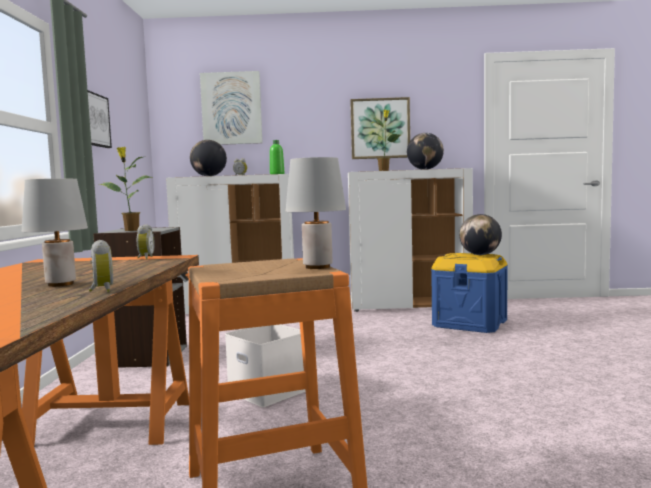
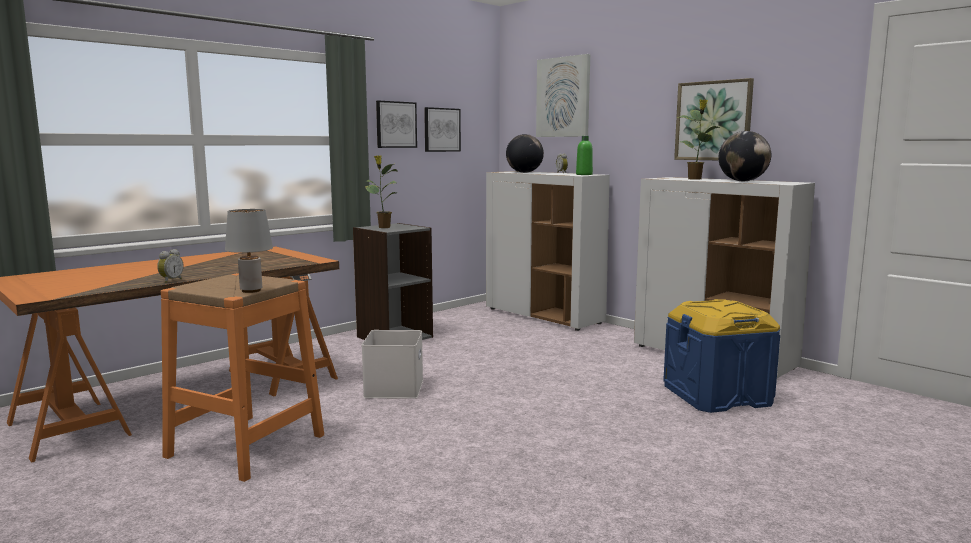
camera: 45 degrees right, 5 degrees up
(61, 284) = (184, 272): grey table lamp -> none
(121, 132) = (441, 130): none -> picture
(145, 258) = (304, 258): alarm clock -> none
(480, 255) = (741, 309): globe -> none

